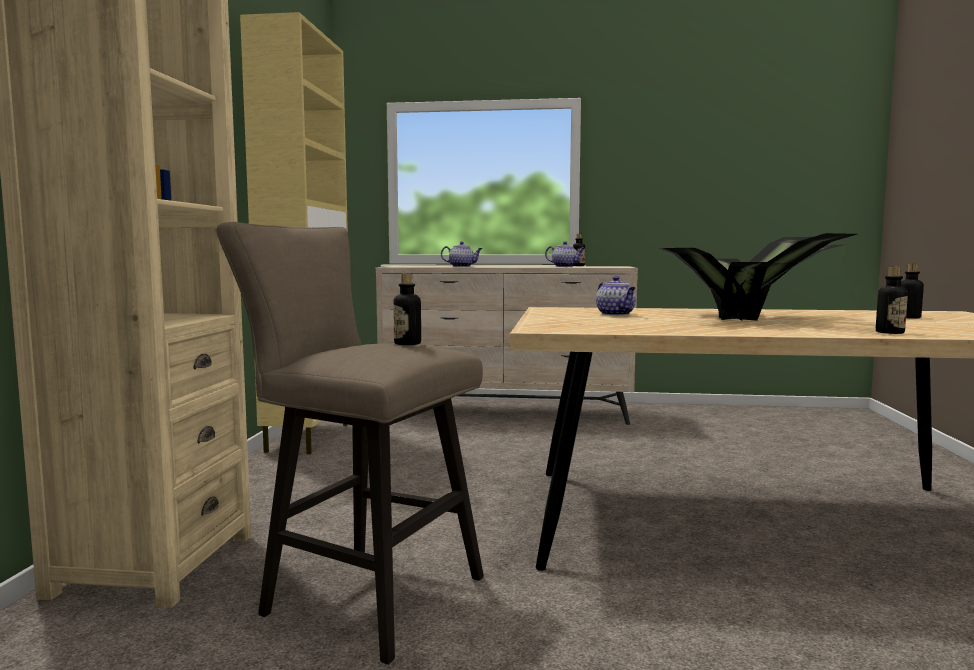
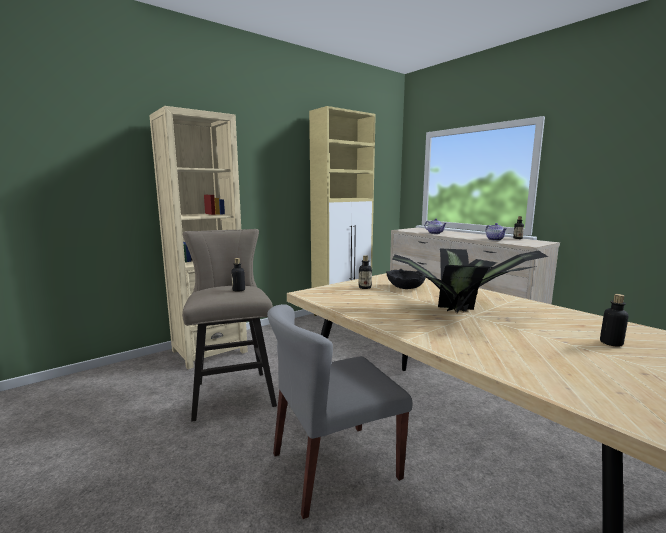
camera: 45 degrees right, 5 degrees up
(616, 314) = (405, 287): teapot -> black bowl
(696, 595) = (334, 466): none -> grey chair
(889, 332) = (475, 352): bottle -> bottle (365, 287)

